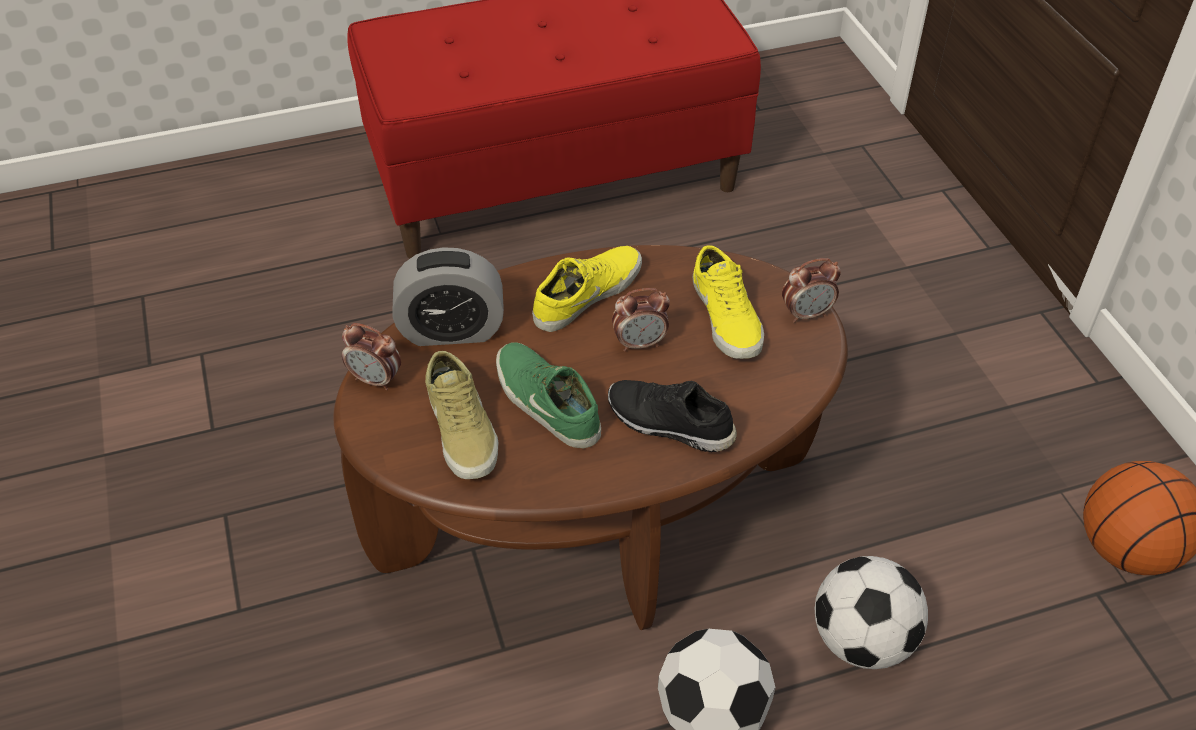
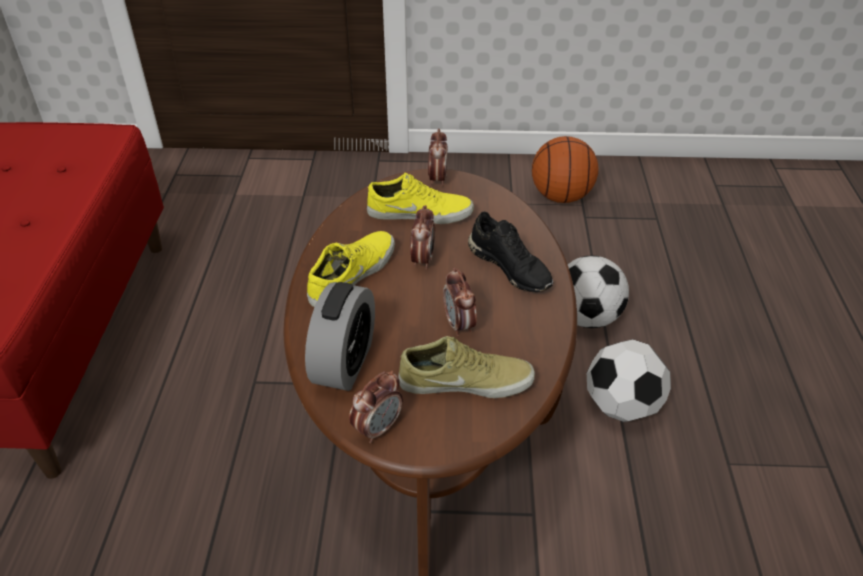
camera: 70 degrees left, 5 degrees down
(545, 403) = (459, 325): green shoe -> alarm clock
(586, 293) = (350, 274): yellow shoe -> yellow shoe turned 60 degrees clockwise
(668, 425) = (511, 267): black shoe -> black shoe turned 90 degrees counterclockwise

